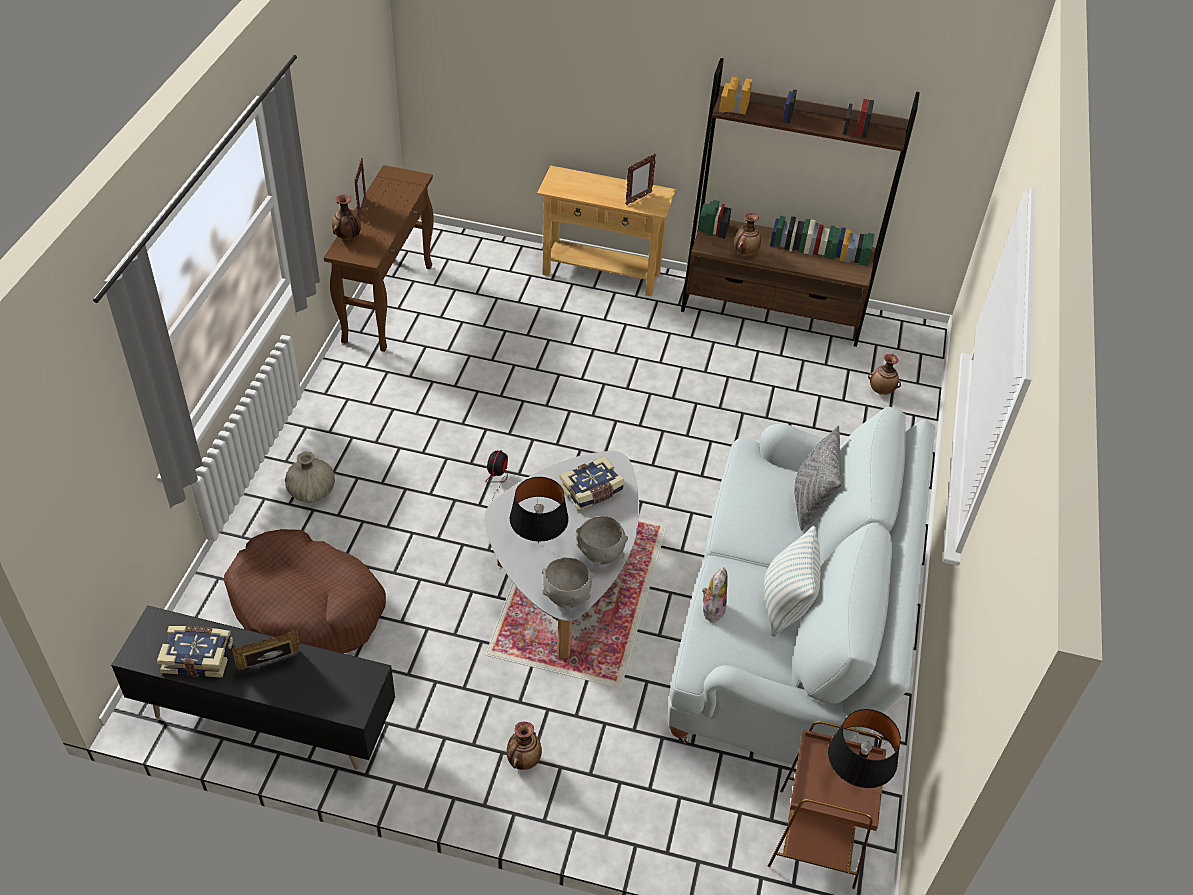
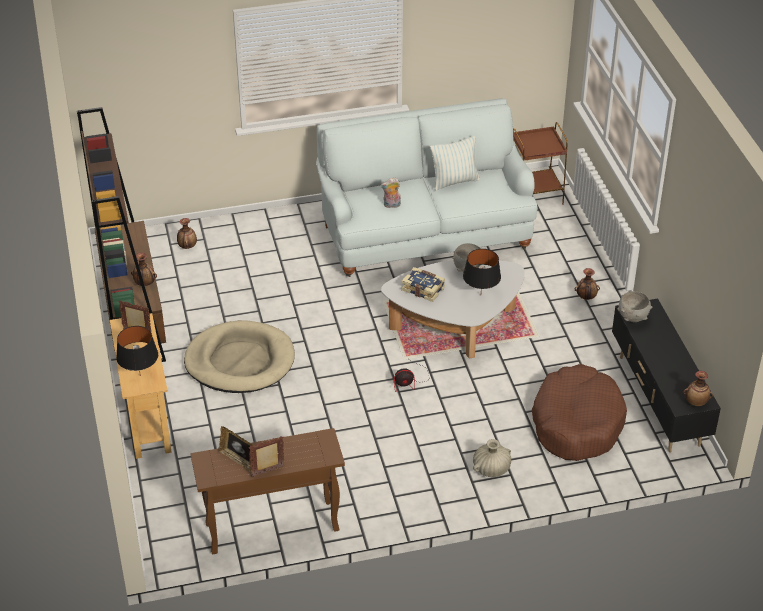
camera: 115 degrees left, 5 degrees down
(198, 656) = (682, 377): book -> none
(270, 664) = (658, 348): picture frame -> picture frame (238, 459)
(348, 237) = (310, 461): vase -> vase (696, 402)
(566, 597) = (507, 271): grey bowl -> grey bowl (632, 318)
(641, 363) = (240, 361): none -> beige dog bed
(712, 609) = (480, 203): plush toy -> plush toy (391, 205)
(810, 502) = (374, 191): grey pillow -> none
(853, 779) = (534, 140): black table lamp -> black table lamp (140, 375)

